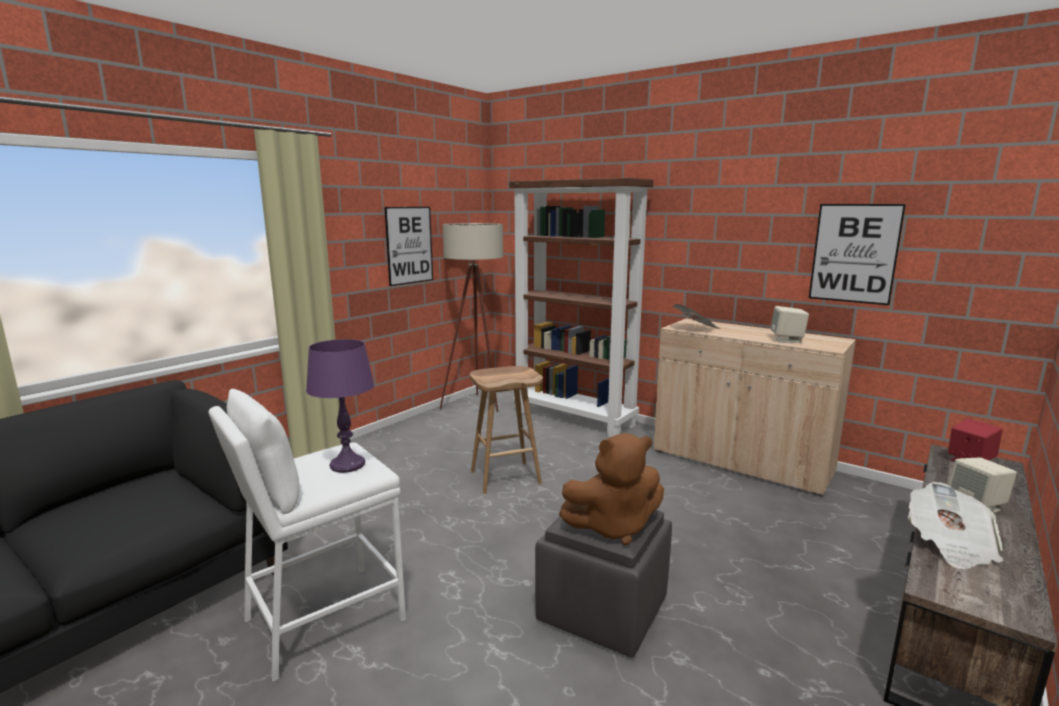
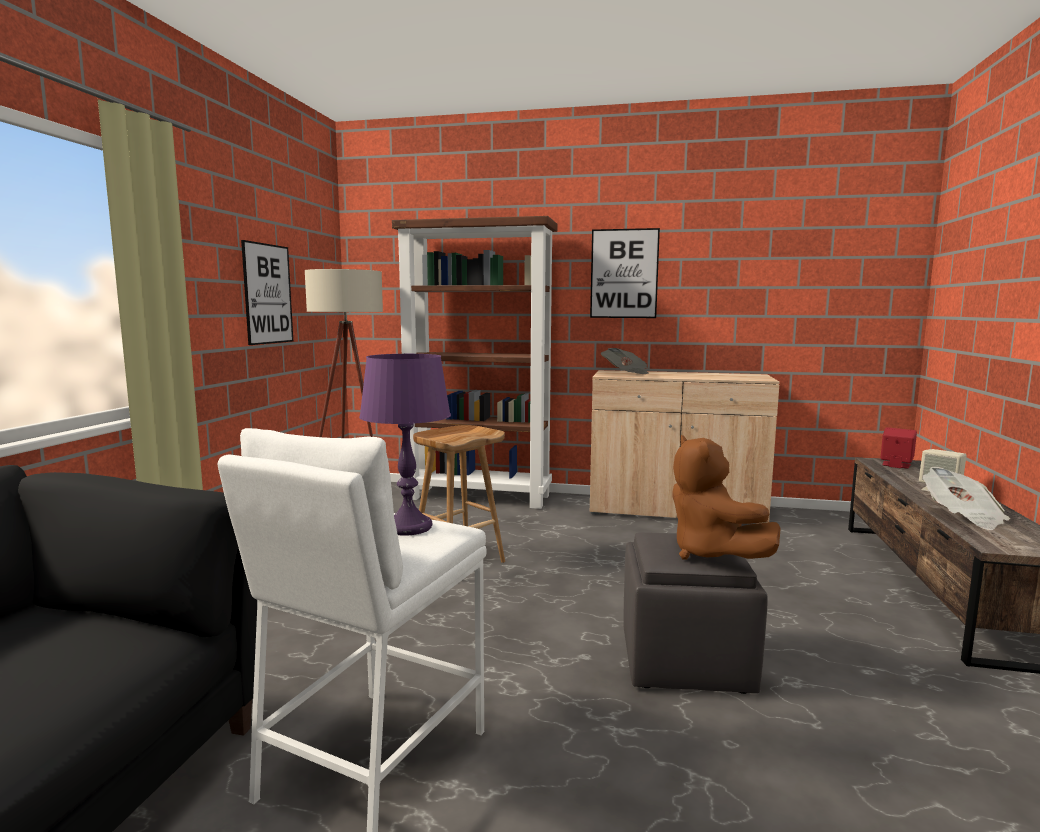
camera: 25 degrees left, 5 degrees down
(613, 527) = (711, 553): brown plush toy -> brown plush toy turned 105 degrees clockwise
(787, 340) = (719, 377): beige speaker -> none
(854, 253) = (759, 293): picture -> picture (624, 274)

